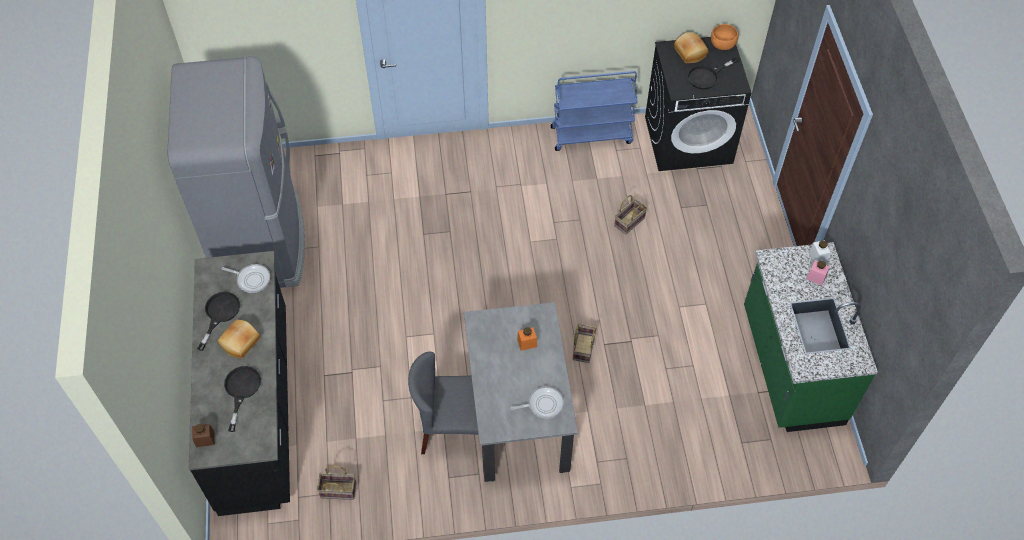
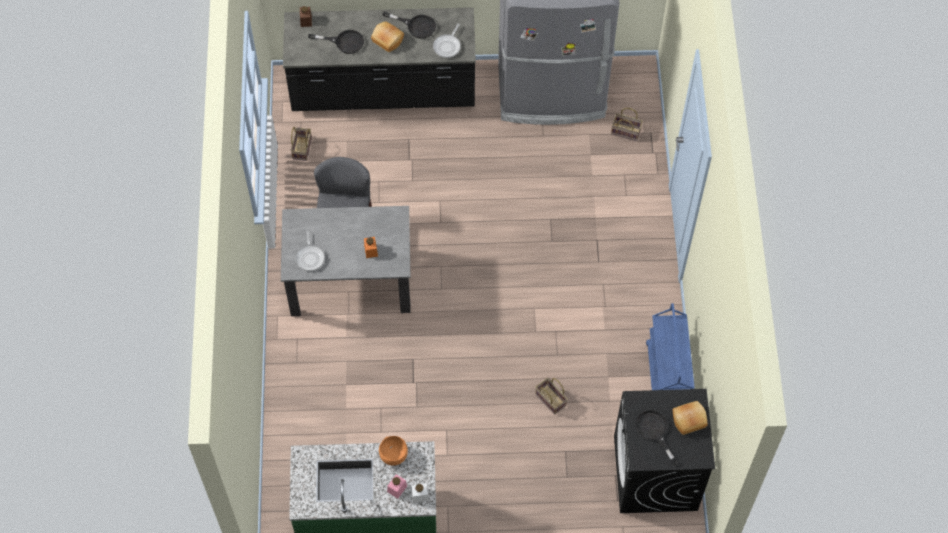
camera: 95 degrees right, 5 degrees up
(583, 347) = (411, 341): basket -> basket (626, 131)
(723, 45) = (699, 455): orange bowl -> orange bowl (393, 455)

